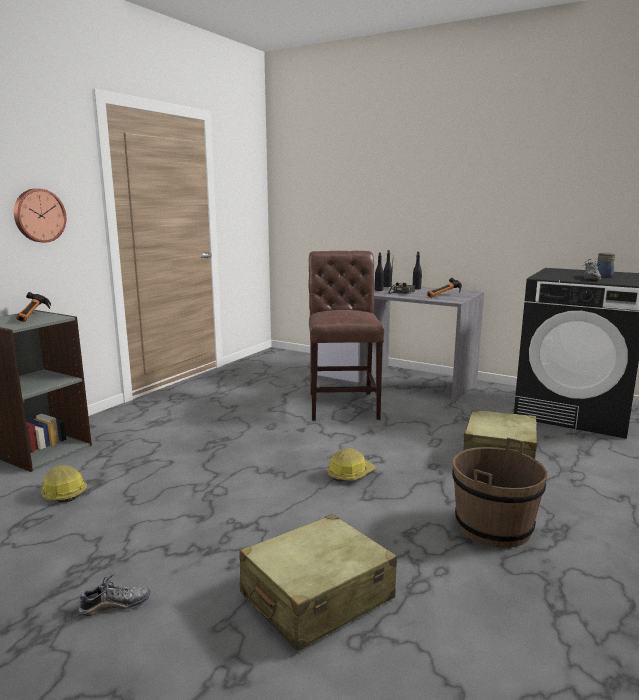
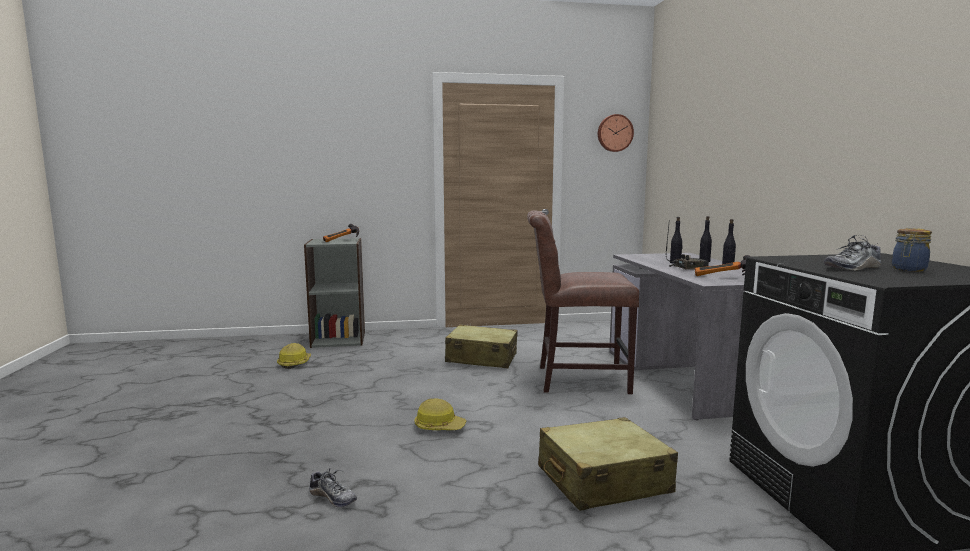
camera: 50 degrees right, 5 degrees down
(39, 215) = (374, 170): wall clock -> wall clock (614, 133)
(115, 605) = (183, 422): shoe -> shoe (333, 497)
(316, 597) = (234, 476): beige suitcase -> beige suitcase (481, 358)
(343, 404) = (576, 379): brown chair -> brown chair turned 135 degrees counterclockwise
(493, 527) = (426, 521): brown bucket -> none

